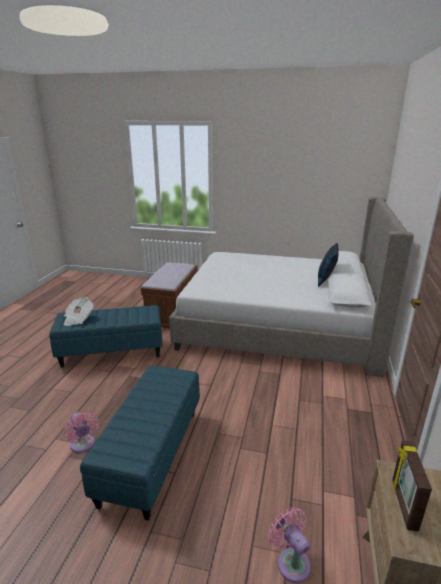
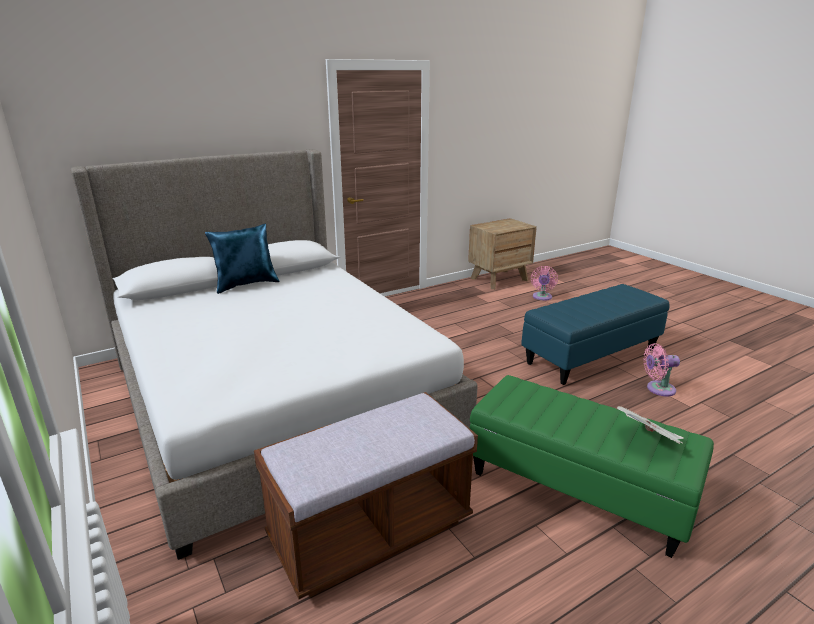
camera: 135 degrees left, 0 degrees up
(83, 445) = (658, 389): pink fan -> pink fan turned 105 degrees counterclockwise
(112, 352) = (575, 492): blue ottoman -> green ottoman
(403, 504) = (509, 227): picture frame -> none

